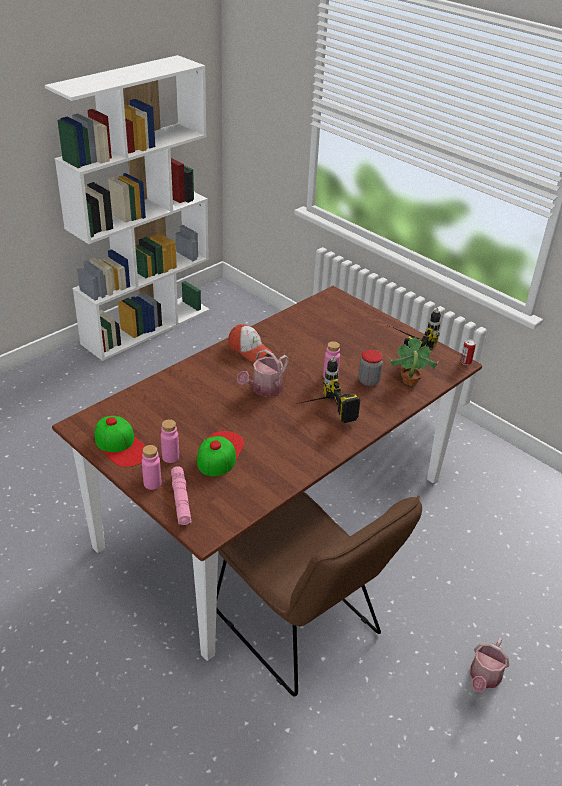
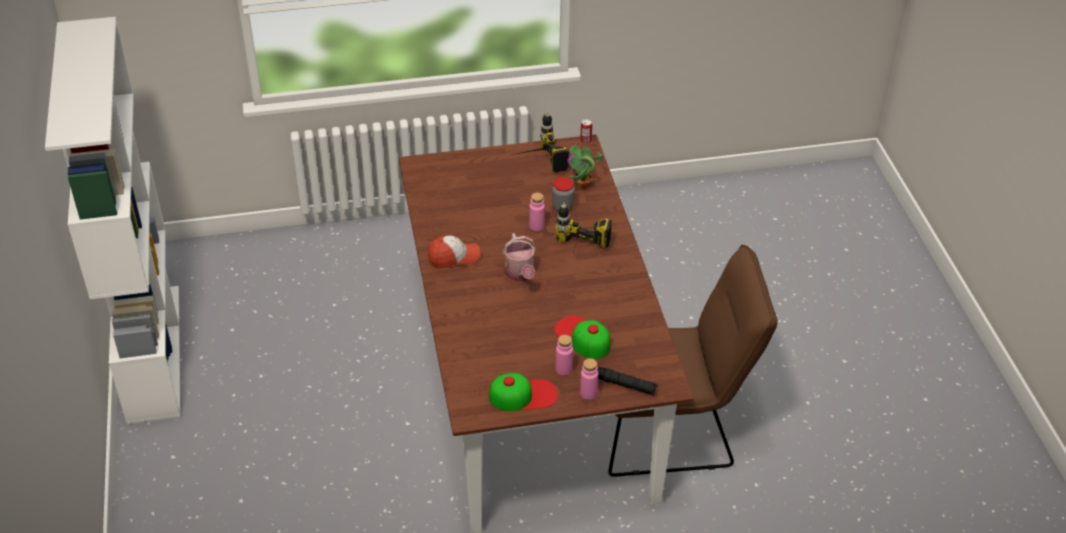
camera: 55 degrees left, 5 degrees up
(181, 500) = (622, 384): pink flashlight -> black flashlight
(483, 678) = (787, 350): watering can -> none

